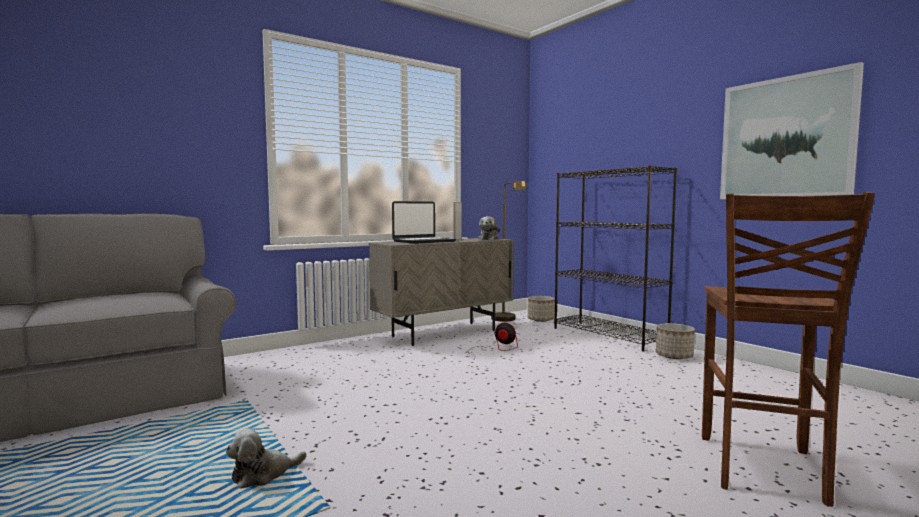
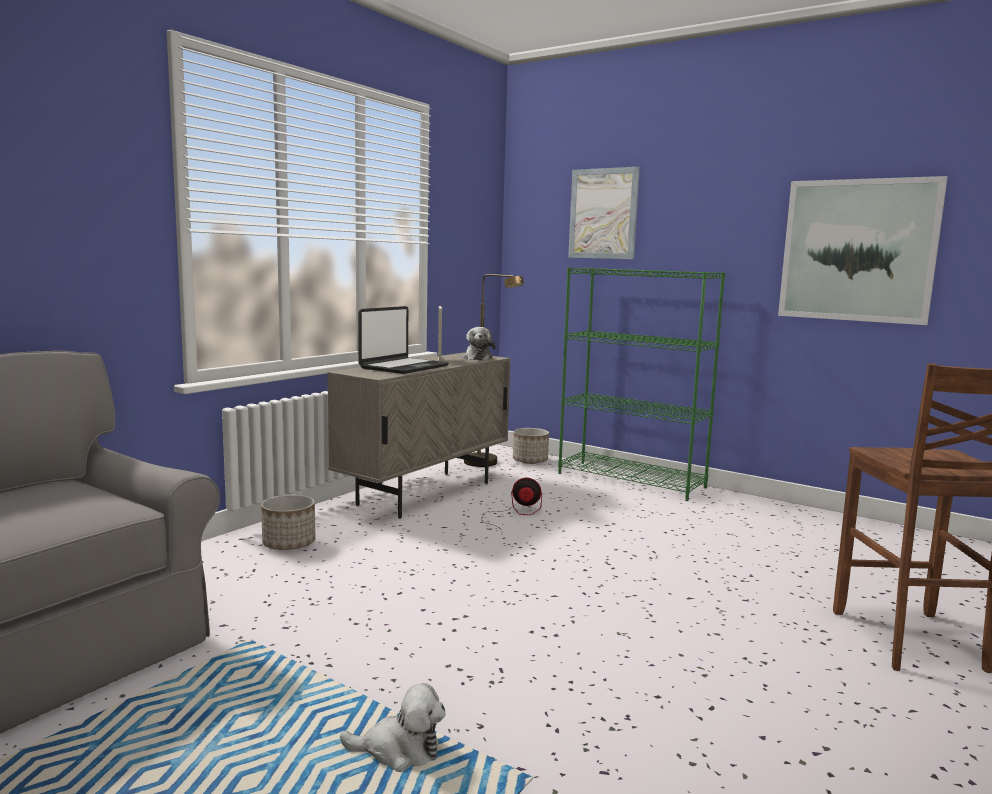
camera: 20 degrees left, 5 degrees up
(263, 475) = (399, 751): plush toy -> plush toy turned 120 degrees counterclockwise
(591, 134) = (603, 214): none -> picture
(609, 335) = (631, 480): black bookcase -> green bookcase
(674, 356) = (725, 505): planter -> planter (289, 544)

